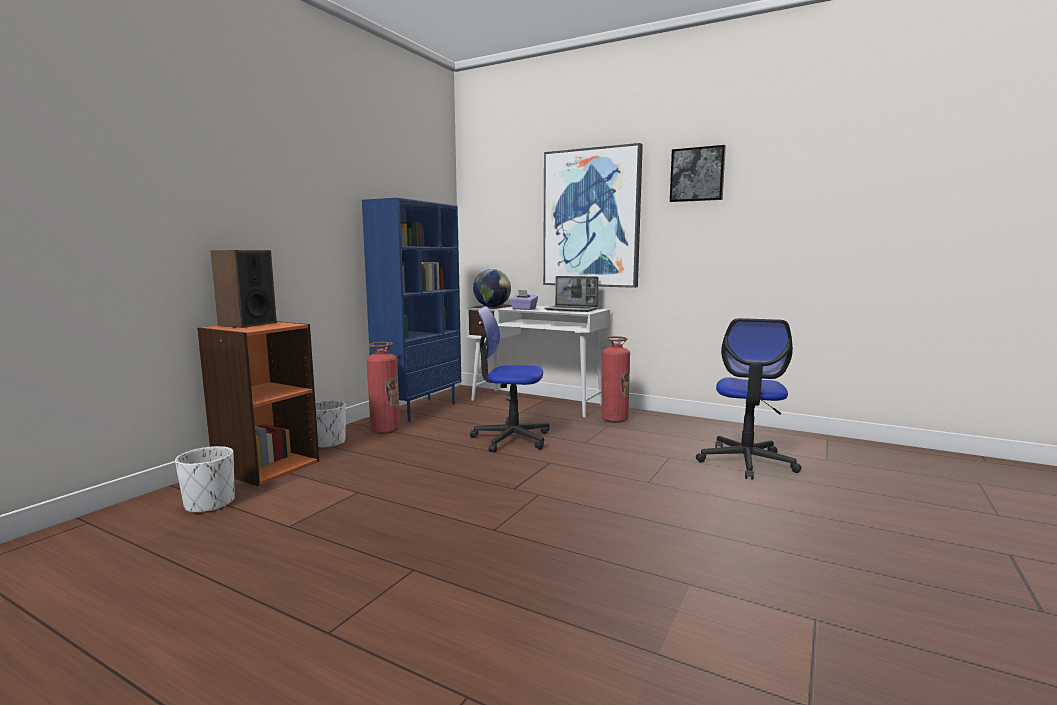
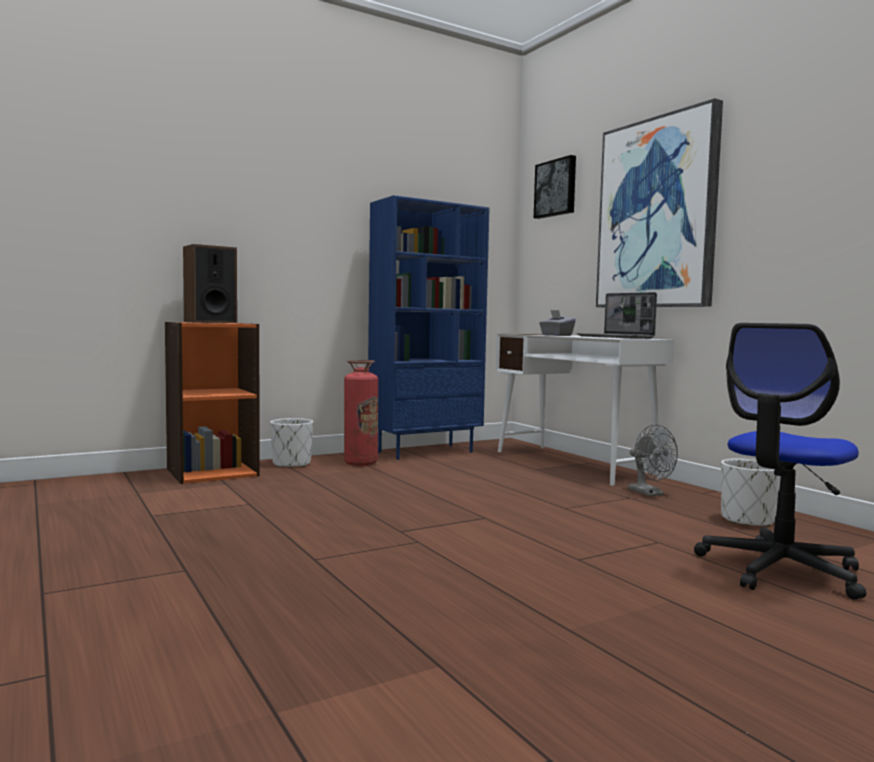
camera: 30 degrees right, 5 degrees down
(209, 504) = (126, 489): white planter -> white planter (747, 520)
(492, 307) = (528, 334): globe -> none
(511, 439) = (480, 490): office chair -> none
(523, 309) = (556, 335): purple tissue box -> grey tissue box
(614, 419) = (650, 493): fire extinguisher -> grey fan
(697, 174) = (797, 131): picture -> picture (556, 188)

